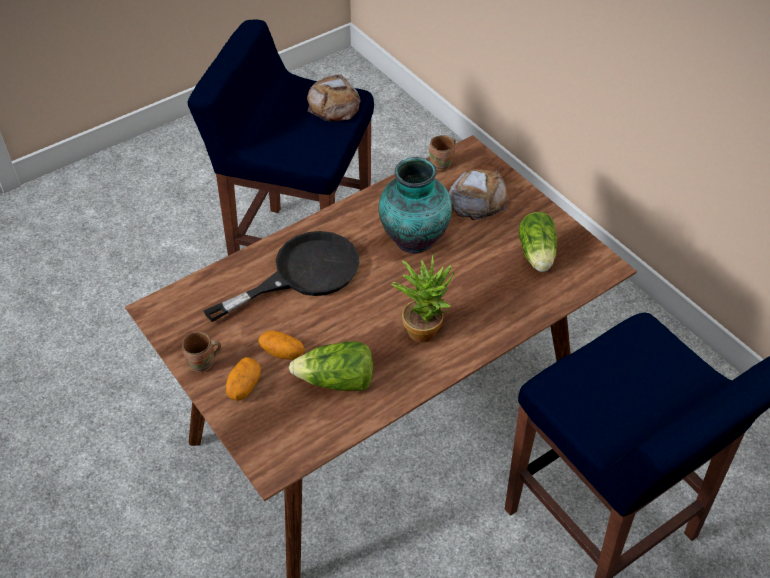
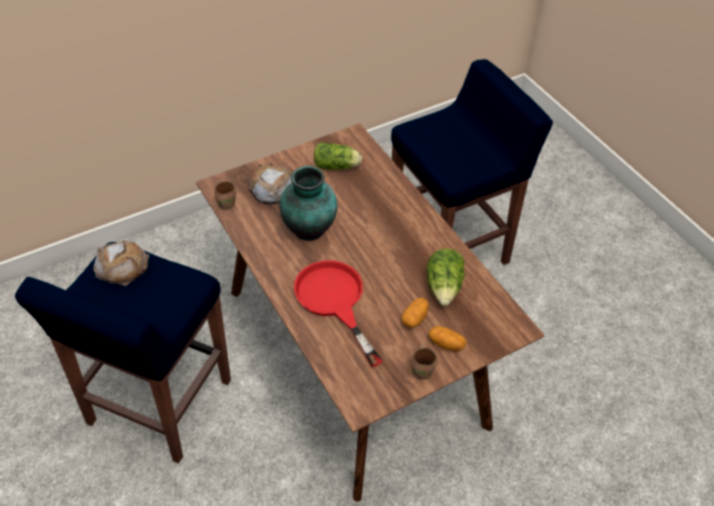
camera: 85 degrees left, 0 degrees up
(302, 274) = (334, 301): black frying pan -> red frying pan
(423, 326) = (397, 234): potted plant -> none

